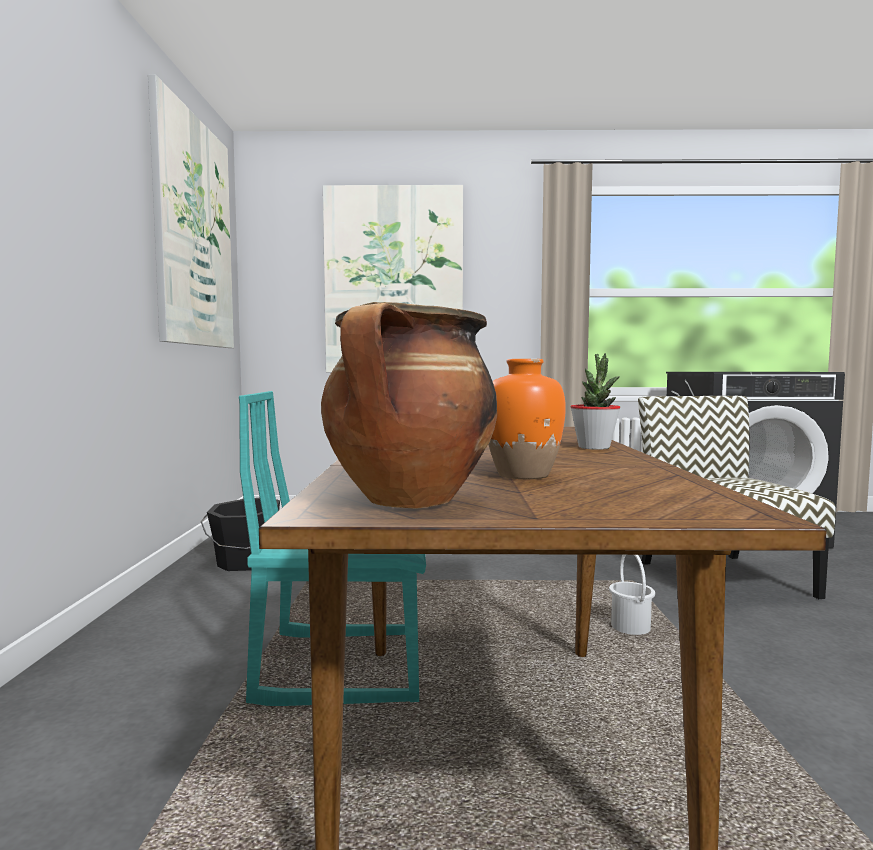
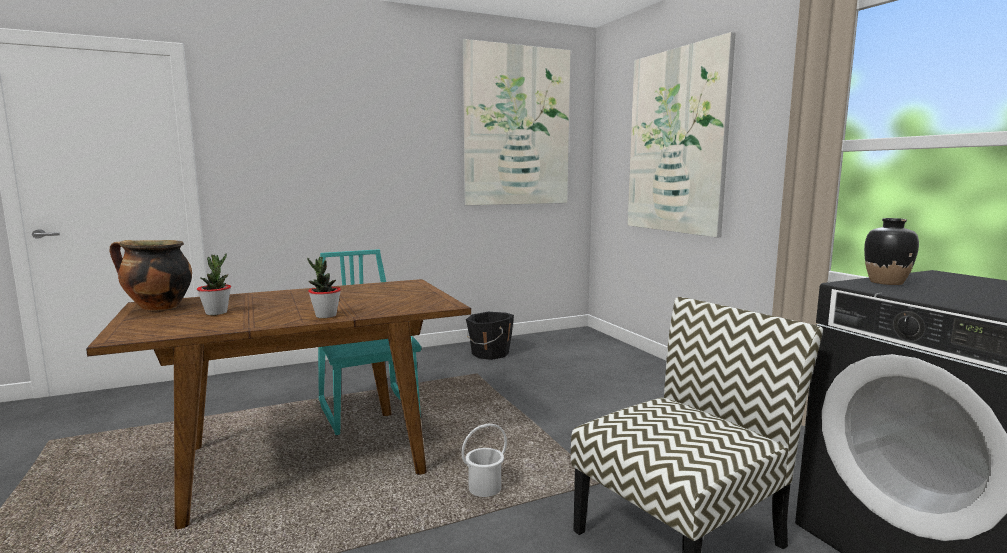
camera: 65 degrees right, 5 degrees up
(523, 475) = (216, 313): orange vase -> potted plant
(714, 371) = (886, 282): none -> black vase

